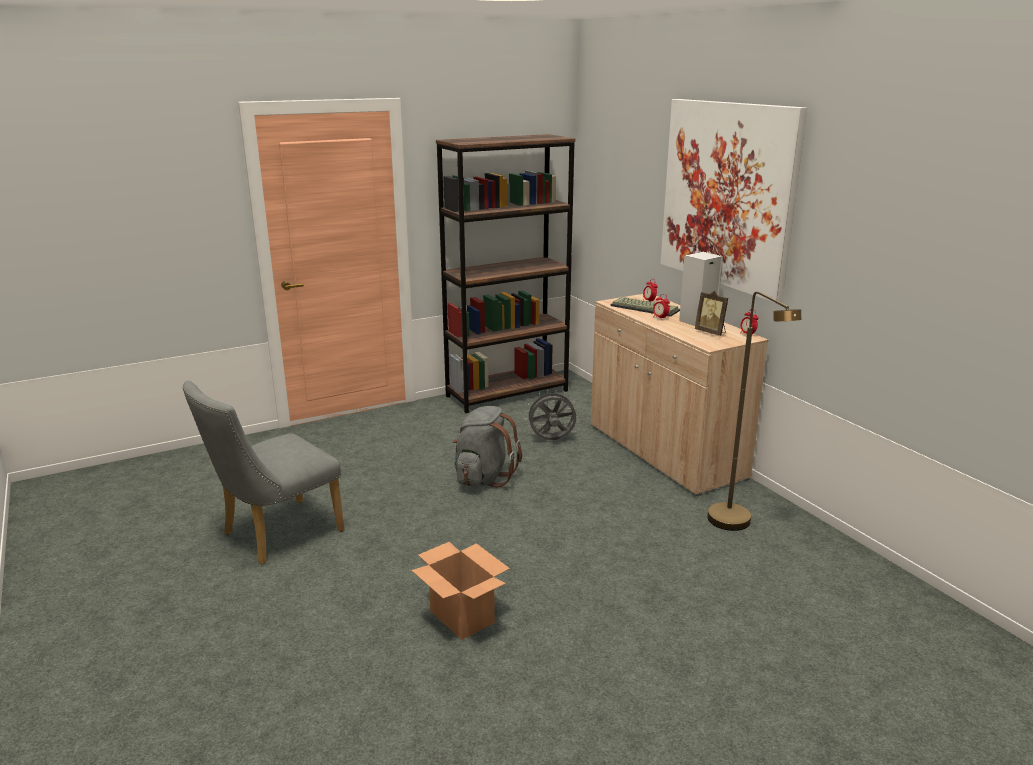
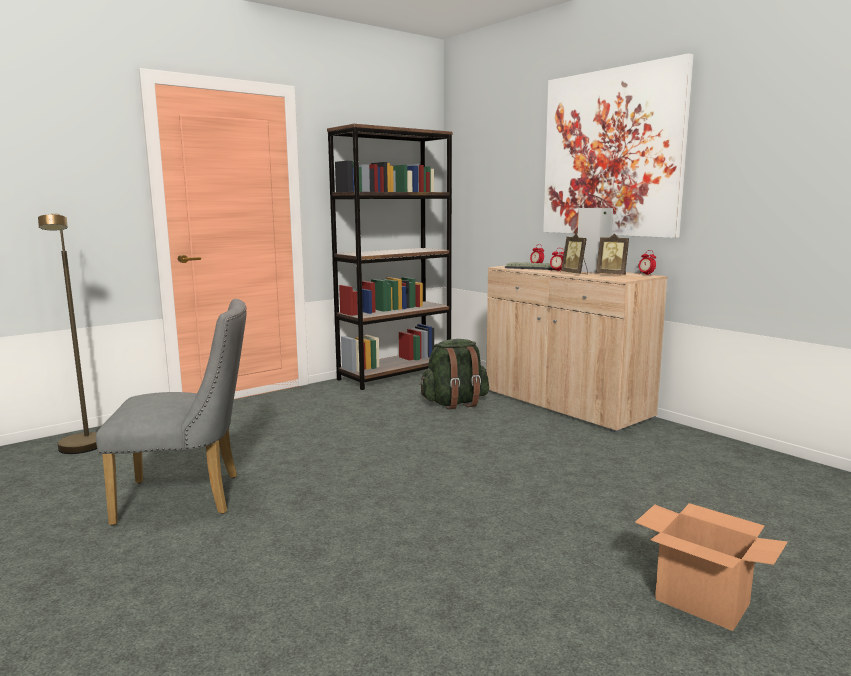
camera: 10 degrees left, 10 degrees down
(275, 535) = (189, 497): grey chair -> grey chair turned 135 degrees counterclockwise
(461, 617) = (435, 551): cardboard box -> cardboard box (700, 602)
(483, 478) = (402, 434): grey backpack -> none
(551, 440) = (455, 403): grey fan -> green backpack
(673, 327) = (575, 273): none -> picture frame
(736, 525) = (668, 451): brown floor lamp -> brown floor lamp (82, 450)

